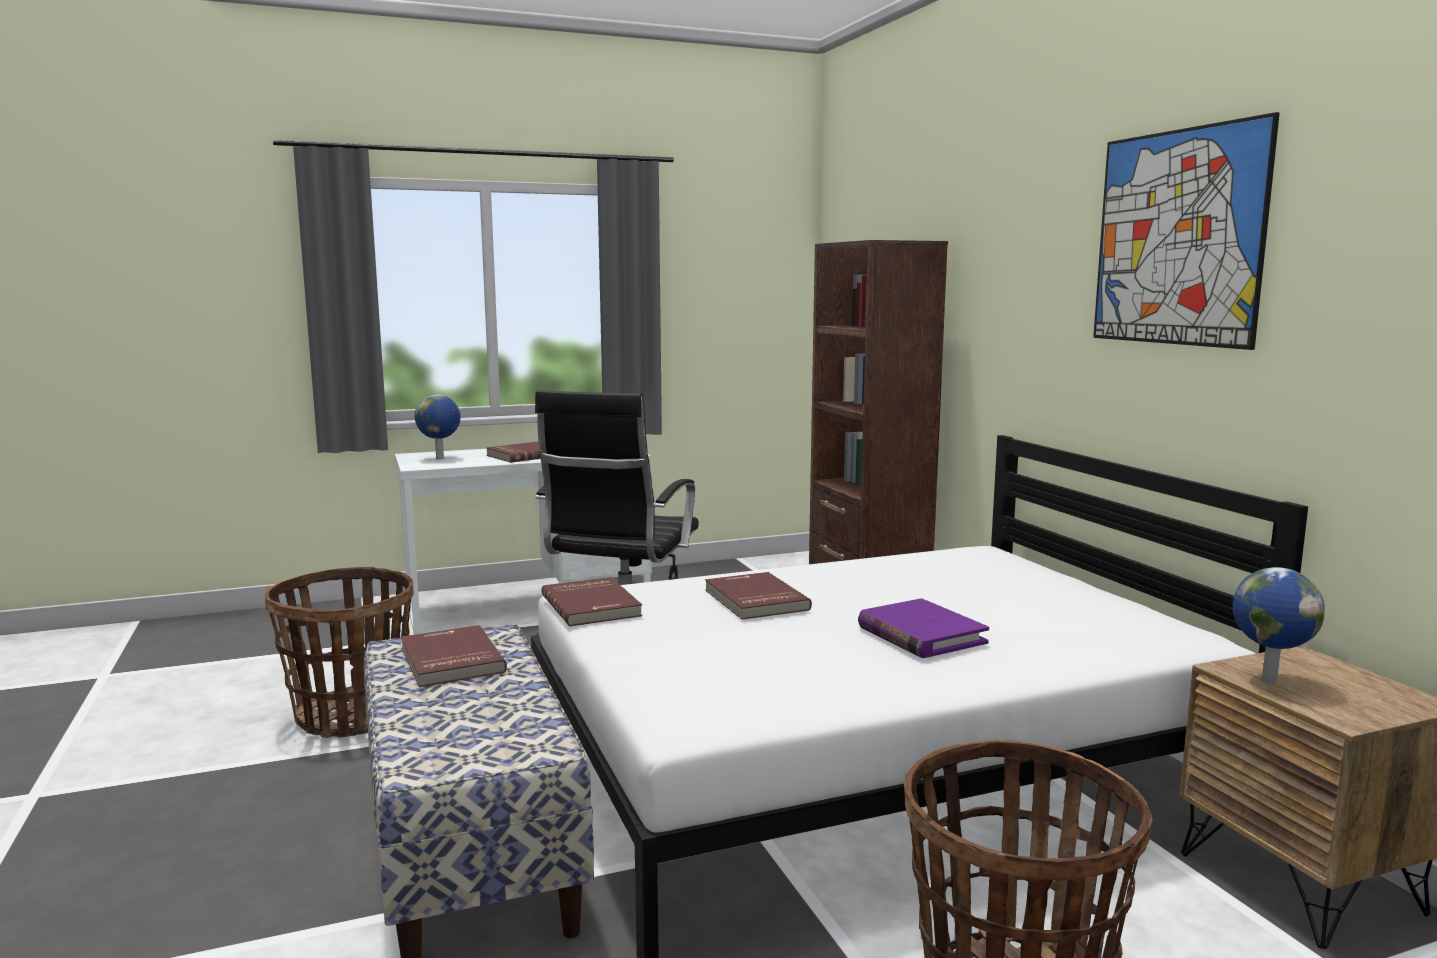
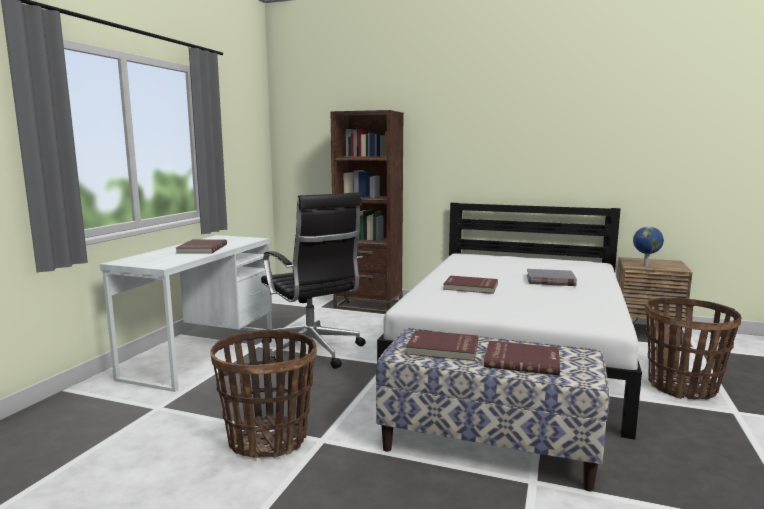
camera: 50 degrees left, 0 degrees up
(440, 458) = (154, 260): globe -> none
(593, 605) = (431, 307): red book -> red book (522, 360)
(920, 634) = (550, 280): purple book -> grey book
(1177, 238) = (548, 114): picture -> none

